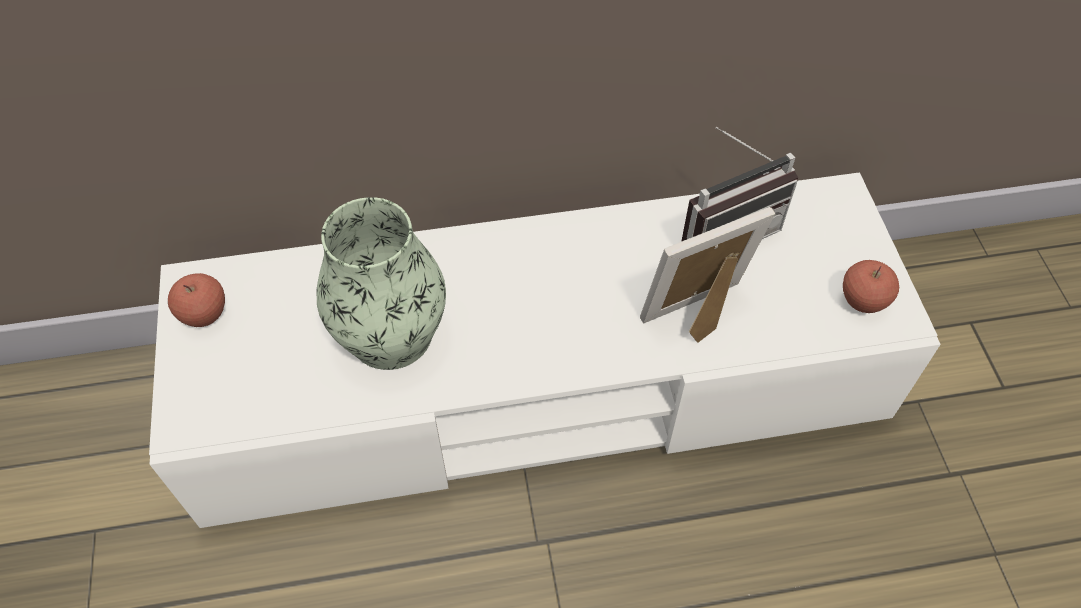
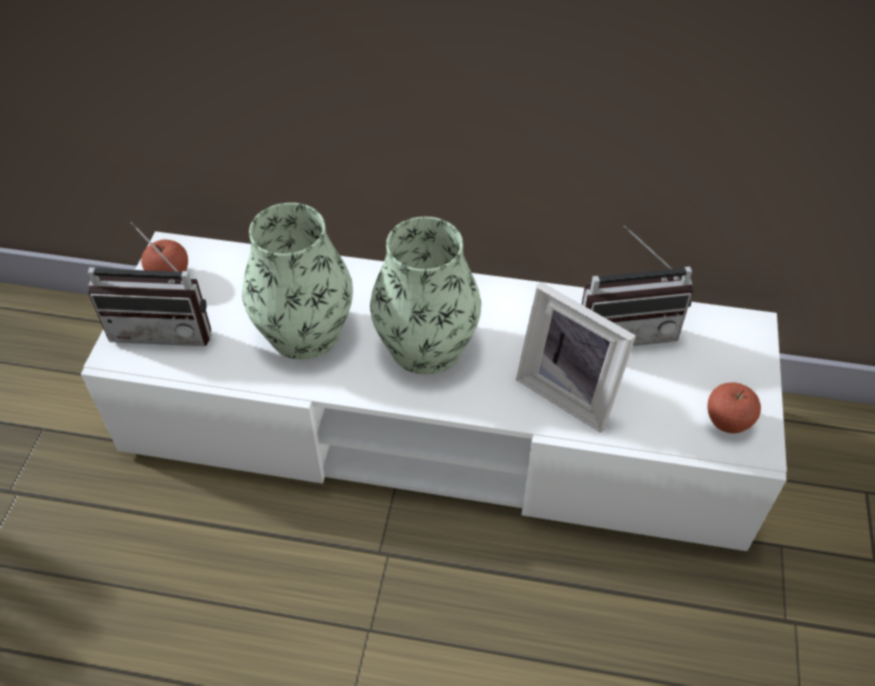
camera: 20 degrees right, 5 degrees down
(227, 377) = (165, 327): none -> radio
(530, 311) = (426, 346): none -> vase
(700, 316) = (570, 391): picture frame -> picture frame turned 135 degrees counterclockwise

